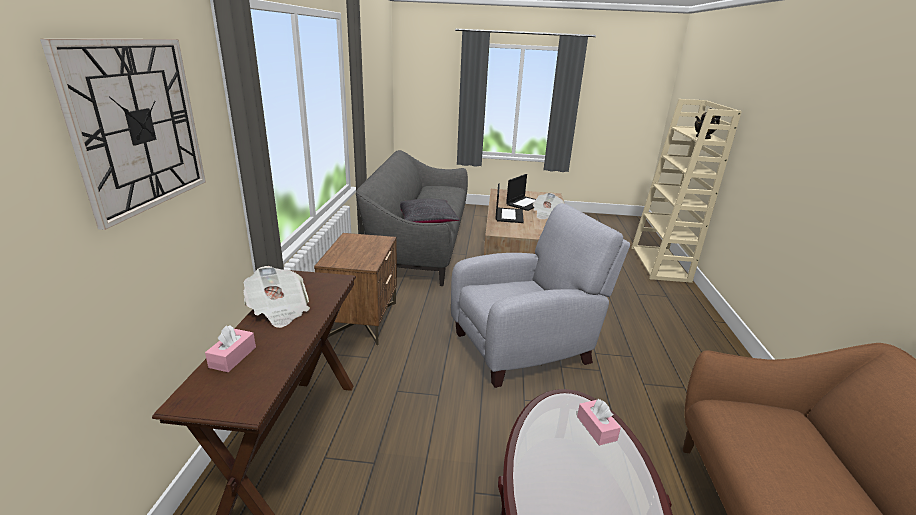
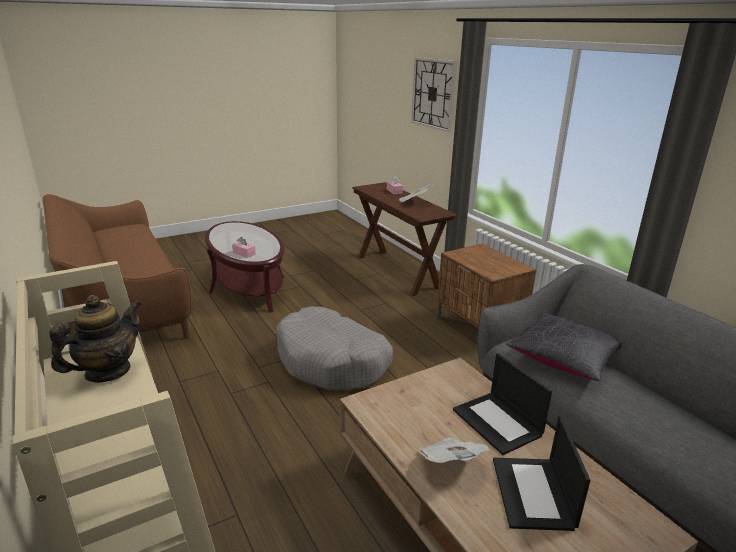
camera: 145 degrees right, 0 degrees up
(526, 347) = (332, 361): grey armchair -> grey dog bed

